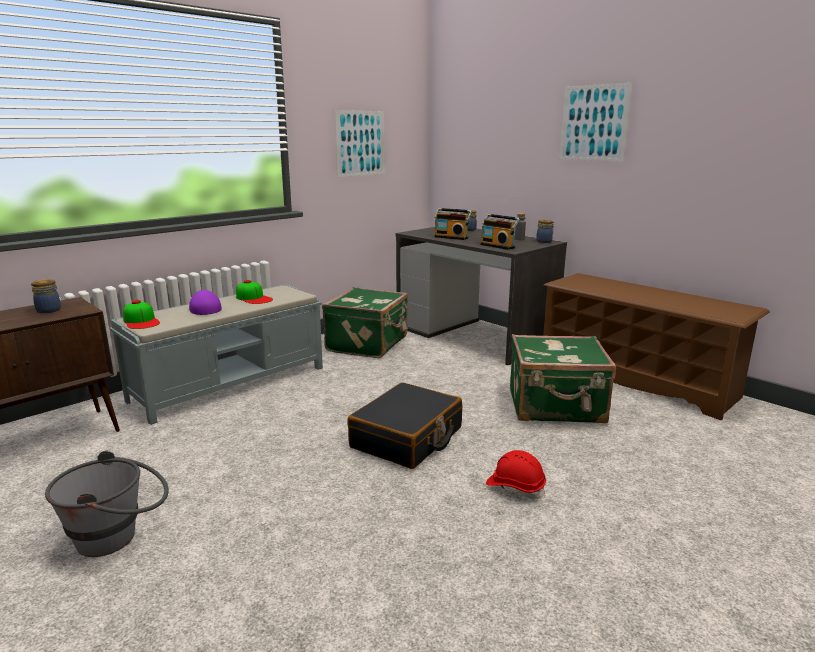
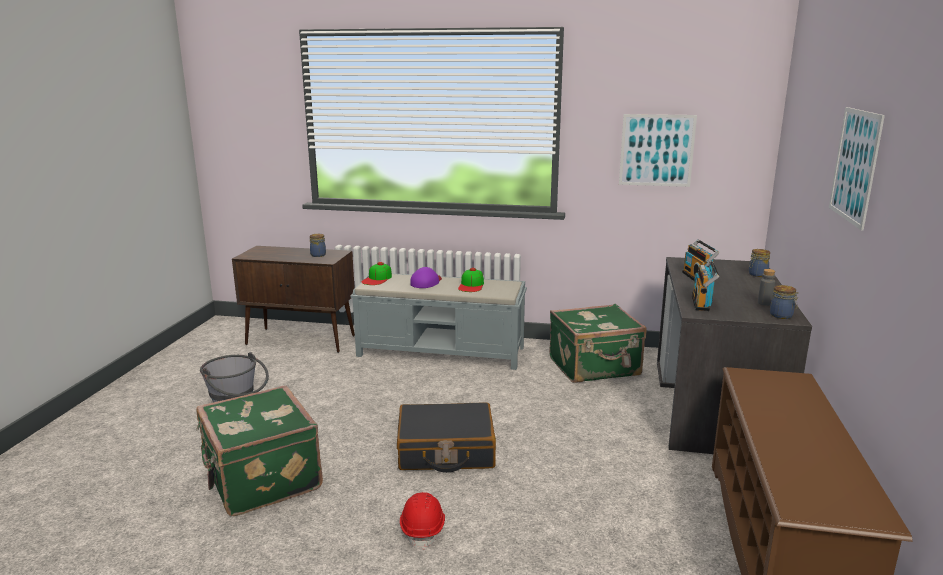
camera: 55 degrees right, 0 degrees up
(556, 407) = (610, 508): green suitcase -> green suitcase (260, 479)

